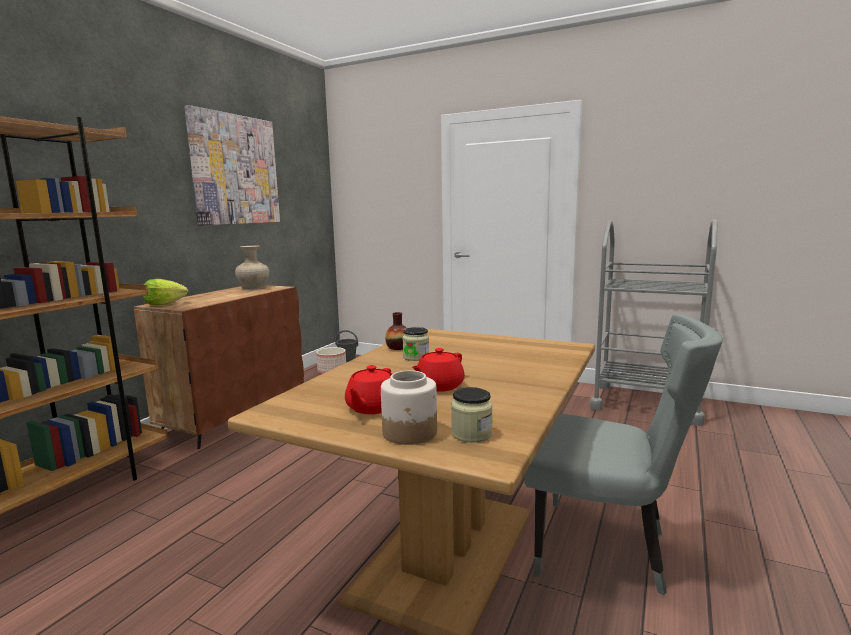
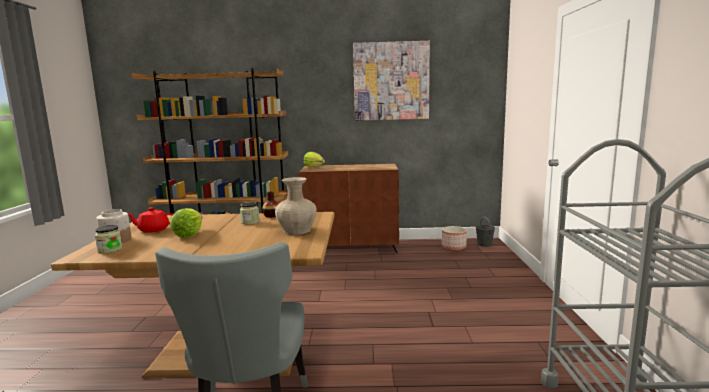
camera: 65 degrees right, 0 degrees up
(253, 288) = (380, 166): beige vase -> beige vase (296, 230)
(438, 386) = (189, 234): red teapot -> lettuce

